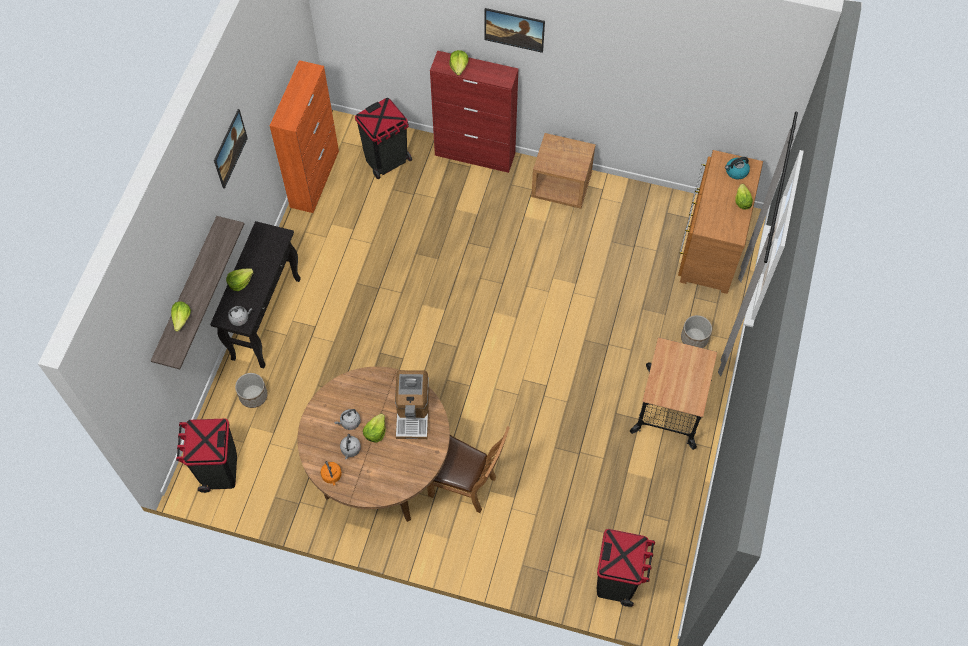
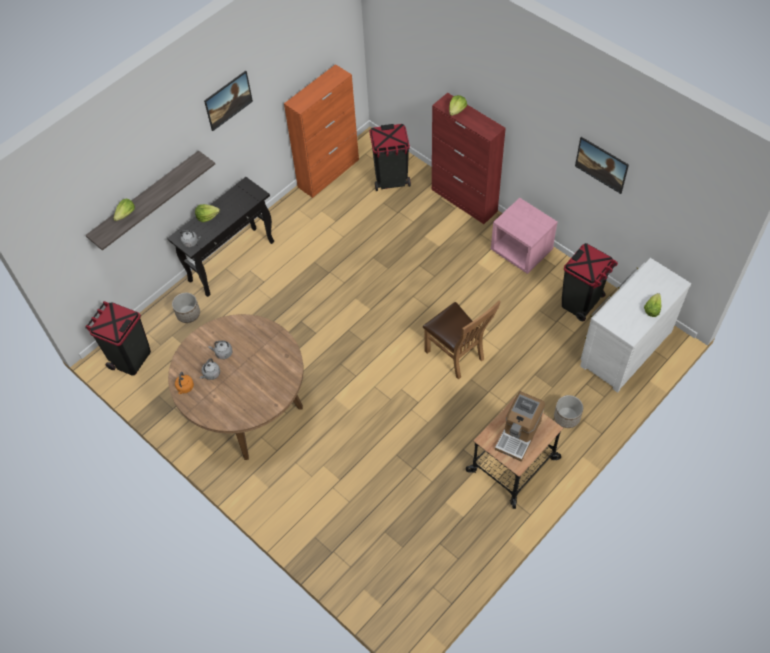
camera: 30 degrees right, 5 degrees down
(375, 432) = (238, 369): lettuce -> none
(413, 412) = (275, 366): coffee machine -> coffee machine (518, 434)
(466, 486) = (307, 453): brown chair -> brown chair (457, 356)
(514, 37) = (505, 96): picture -> picture (600, 172)
(562, 186) = (521, 251): brown nightstand -> pink nightstand
(617, 580) = (385, 587): black trash can -> black trash can (581, 302)
(709, 247) = (623, 348): brown dresser -> white dresser
(736, 172) = (661, 283): kettle -> none

